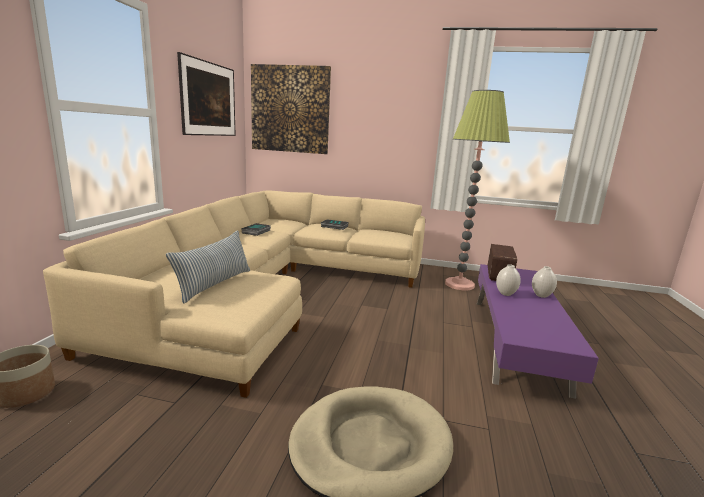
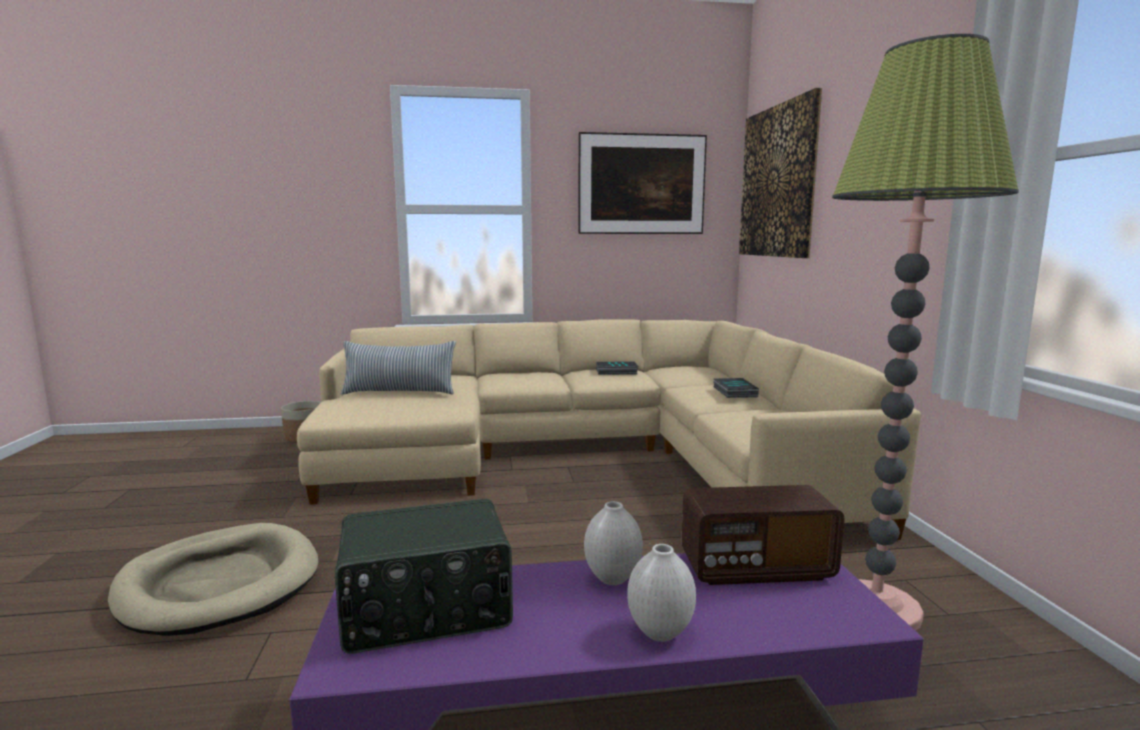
camera: 70 degrees right, 5 degrees down
(532, 327) = (426, 610): none -> radio

